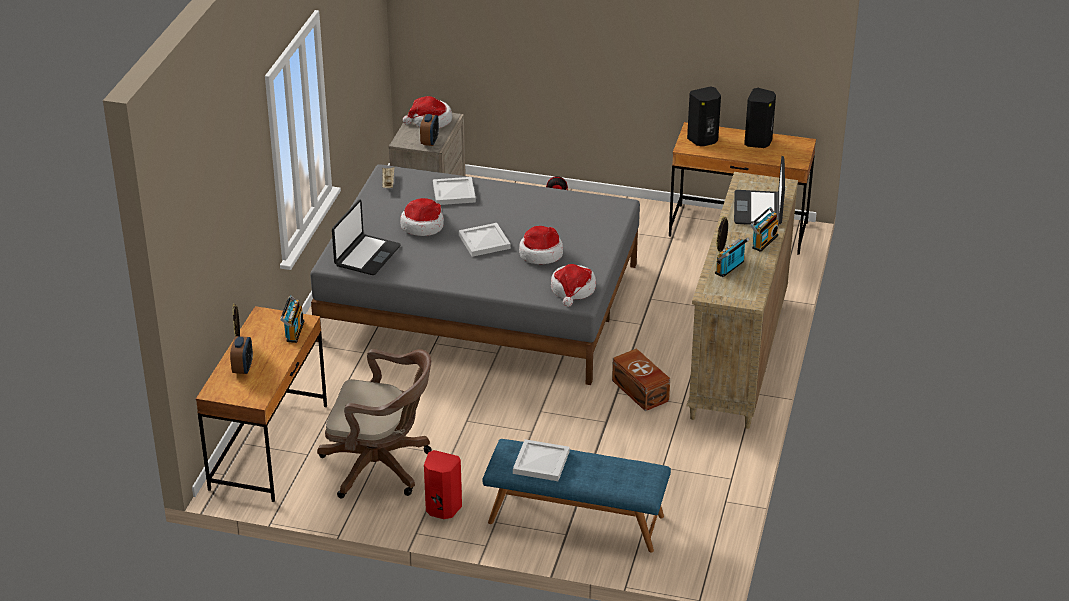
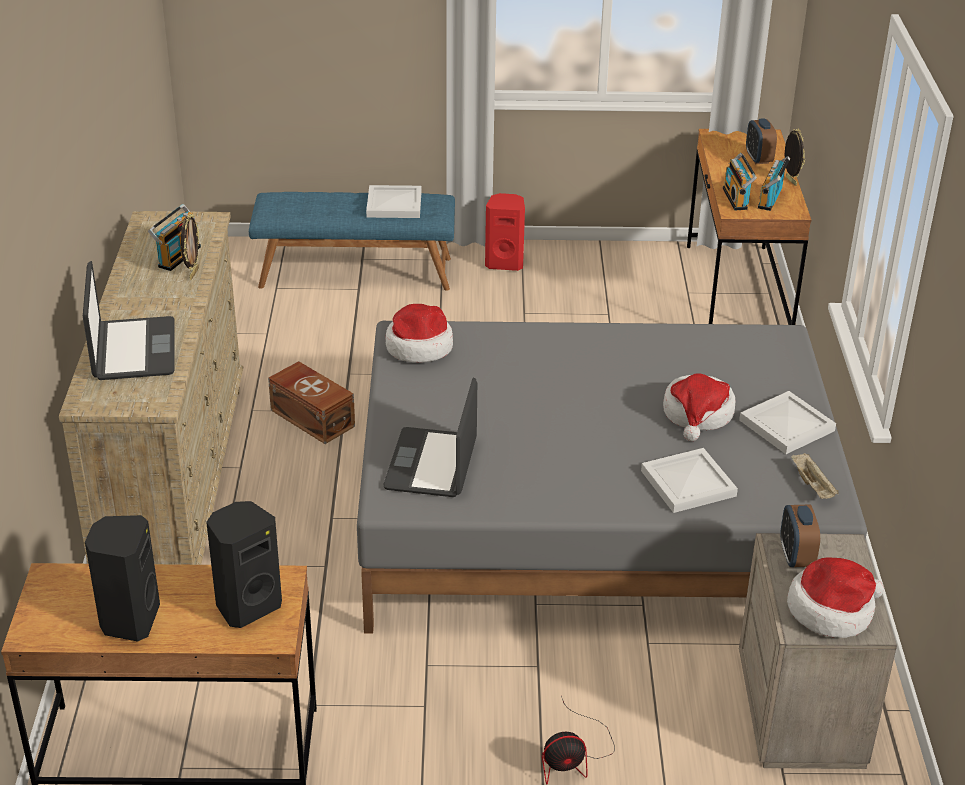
camera: 165 degrees right, 0 degrees up
(366, 256) = (745, 355): laptop -> laptop (432, 464)
(381, 467) = (596, 291): brown office chair -> none
(484, 242) = (586, 401): white tray -> white tray (786, 424)
(540, 253) = (489, 394): hat -> none
(763, 241) = (127, 300): radio -> radio (771, 199)

